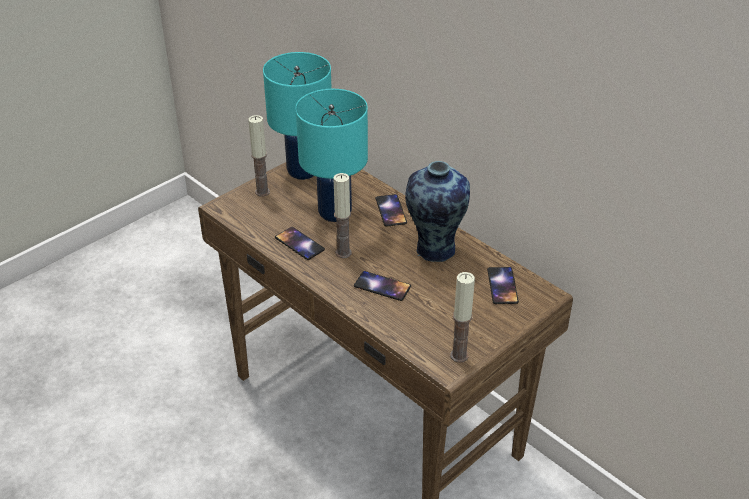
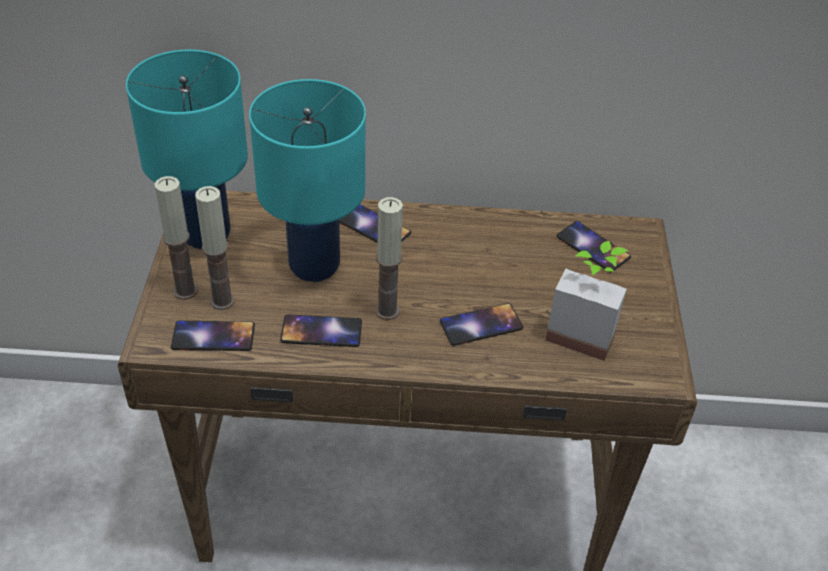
camera: 45 degrees left, 5 degrees up
(249, 218) = (213, 336): none -> phone
(434, 250) = (478, 247): vase -> none
(434, 321) = (583, 331): none -> potted plant
(459, 355) = (654, 353): candle -> candle (222, 301)

